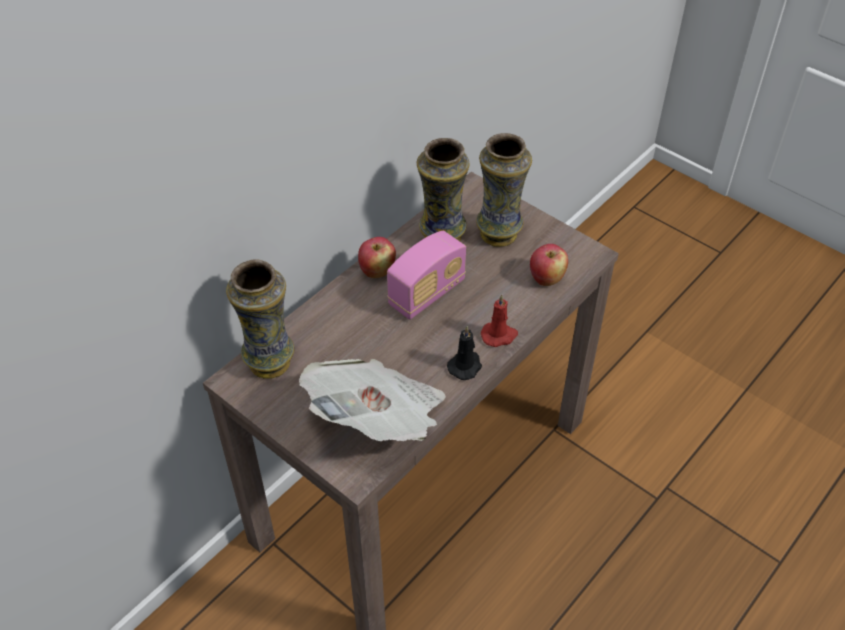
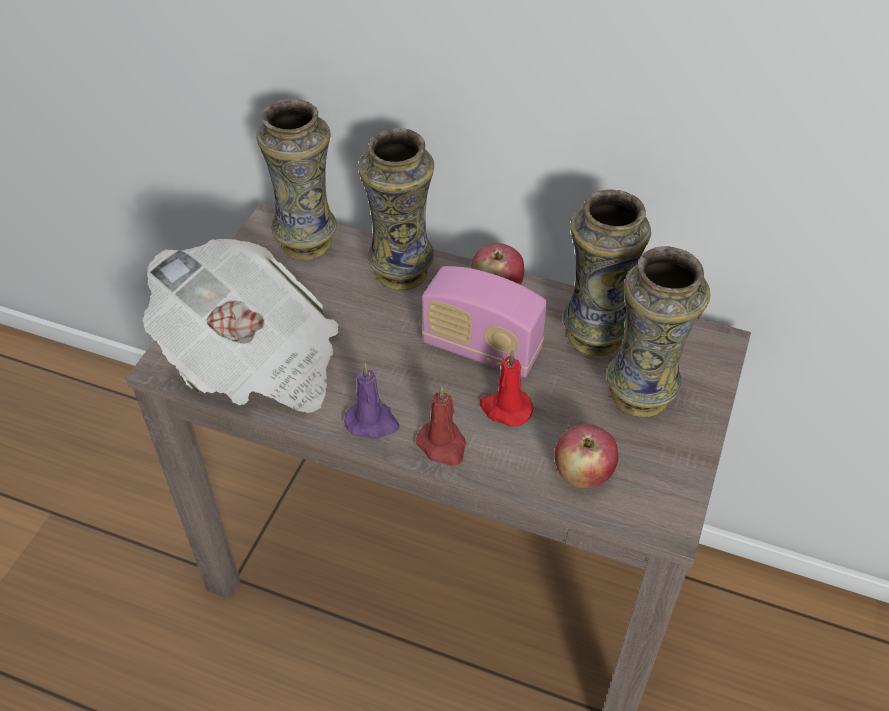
camera: 70 degrees right, 0 degrees up
(334, 316) = (401, 274): none -> vase
(465, 366) = (372, 422): black candle -> purple candle
(482, 297) = (505, 408): none -> red candle

